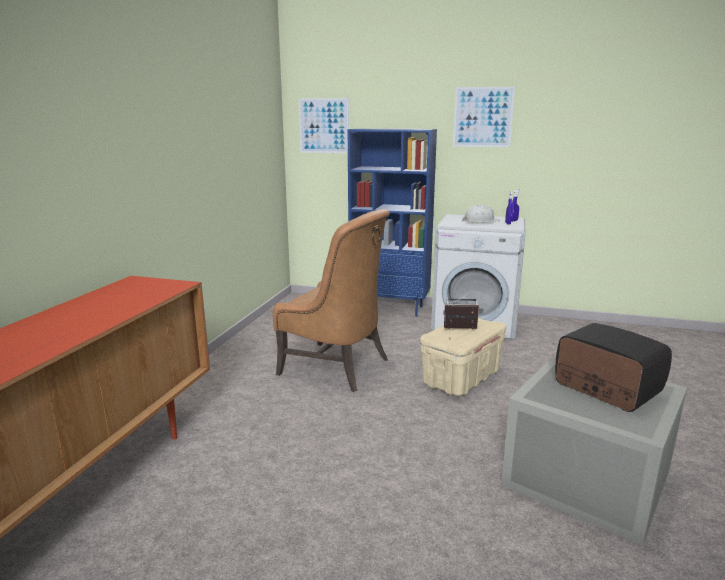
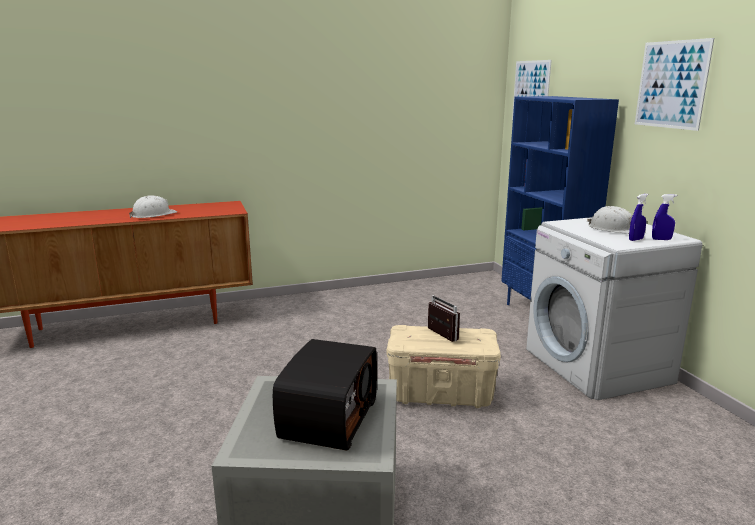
camera: 55 degrees right, 0 degrees up
(94, 318) = (153, 215): none -> white hard hat
(336, 366) = (379, 334): brown chair -> none

